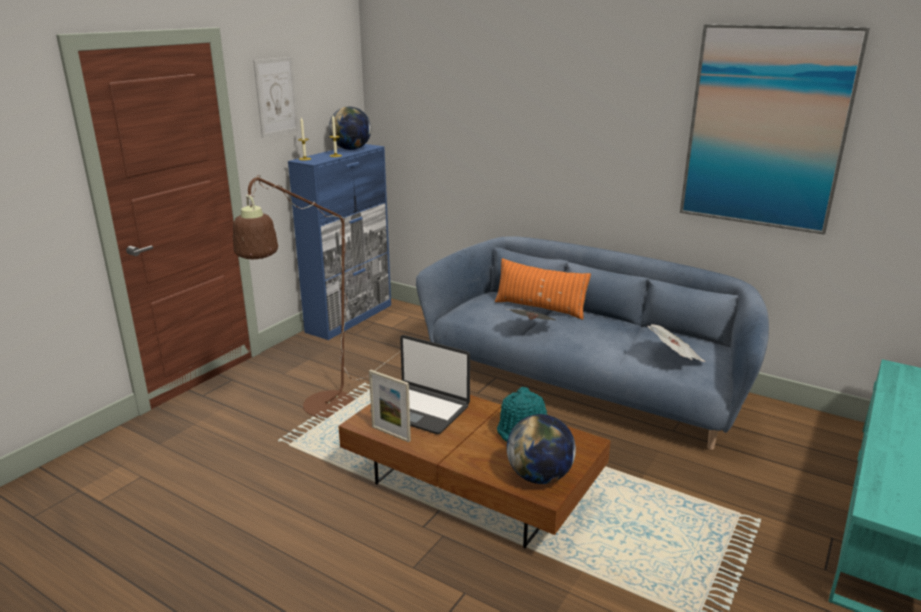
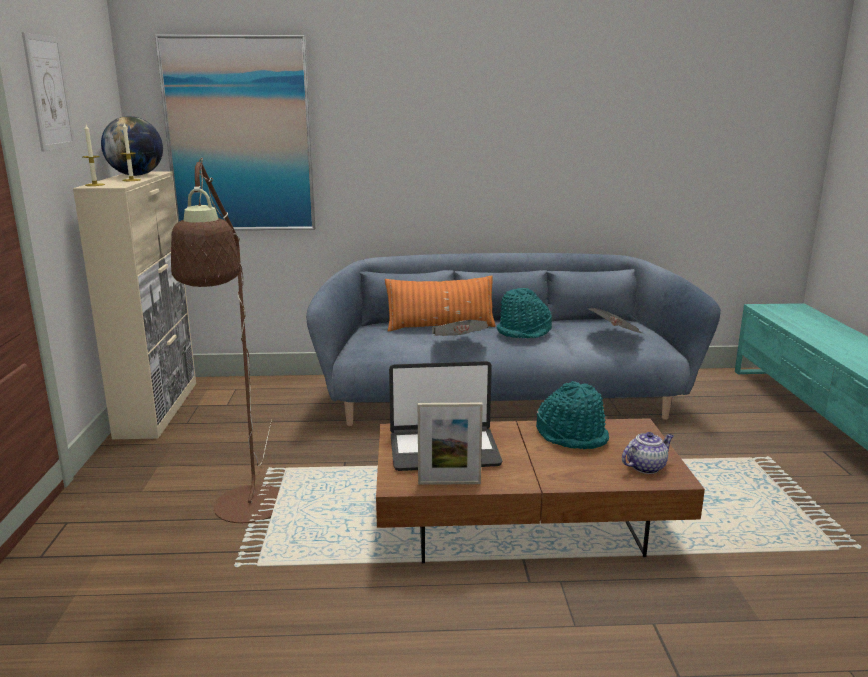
camera: 35 degrees left, 5 degrees down
(350, 318) = (158, 408): blue cabinet -> beige cabinet
(539, 476) = (646, 467): globe -> teapot
(598, 331) = (524, 332): none -> turquoise hat
(765, 128) = (627, 106): picture -> picture (239, 136)

